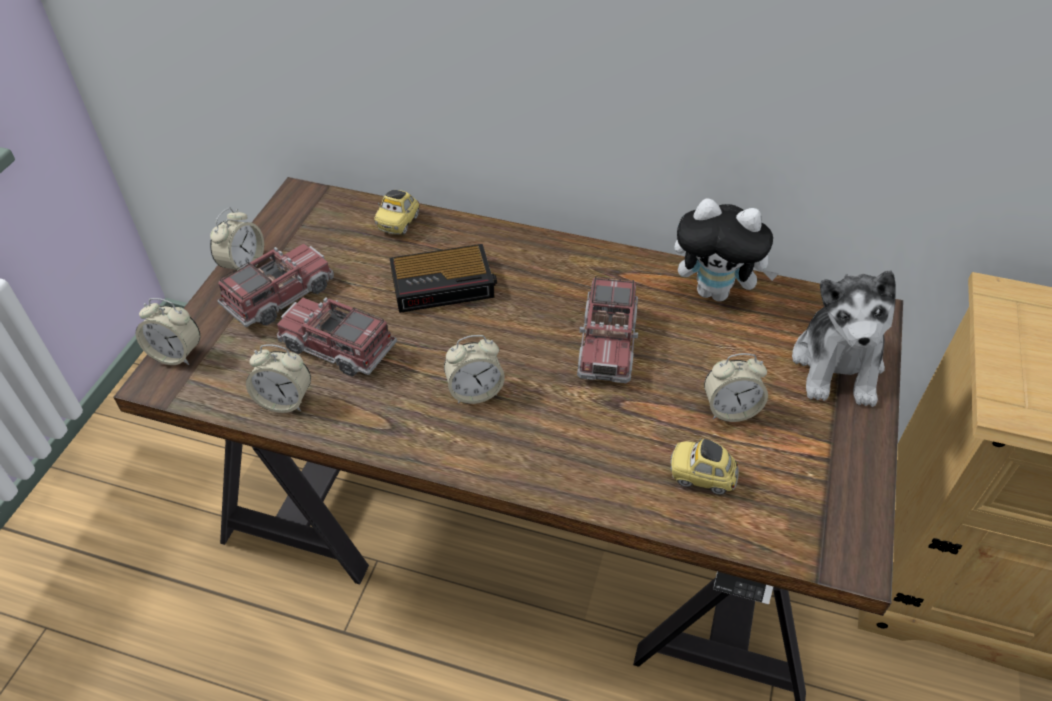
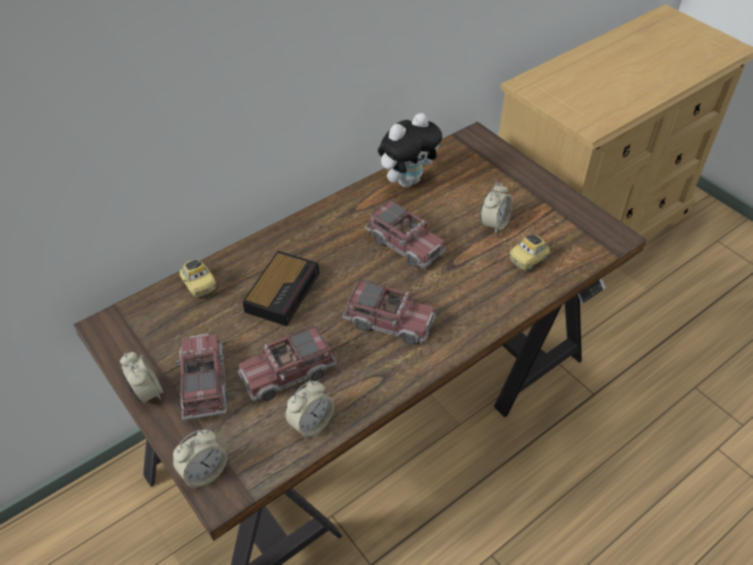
camera: 55 degrees left, 0 degrees up
(475, 391) = (389, 322): alarm clock -> toy truck
(837, 365) = (499, 169): plush toy -> none

